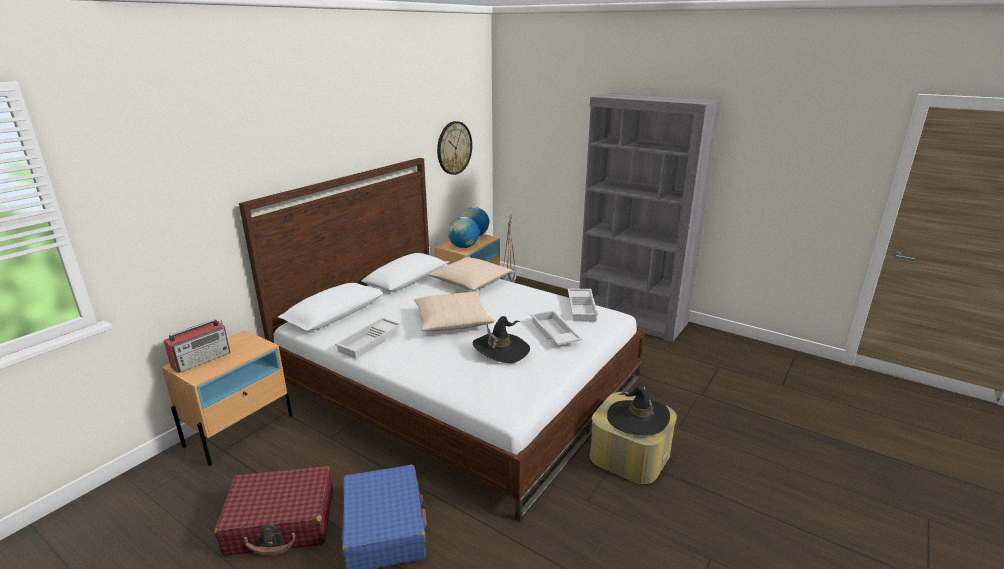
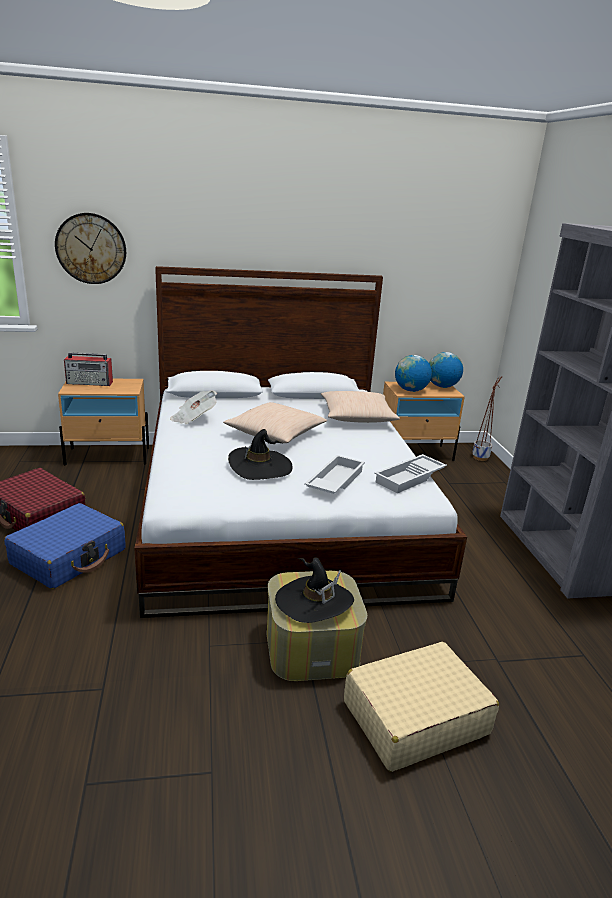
camera: 45 degrees right, 0 degrees up
(370, 342) = (193, 419): white tray -> newspaper
(454, 148) = (442, 277): wall clock -> wall clock (91, 248)
(722, 449) = (414, 717): none -> beige suitcase

